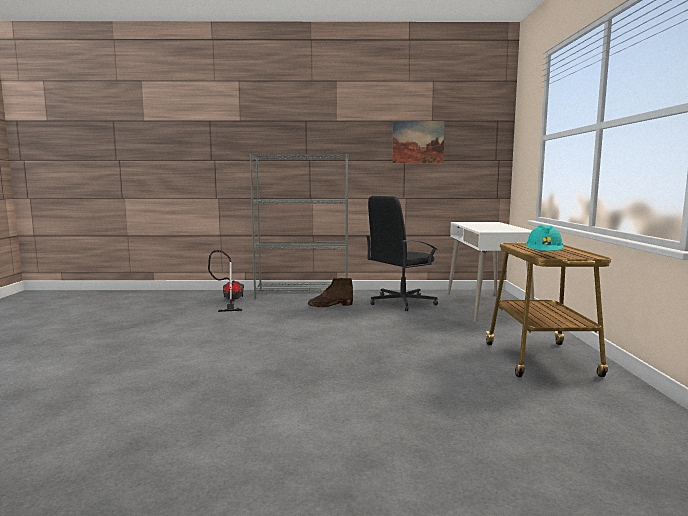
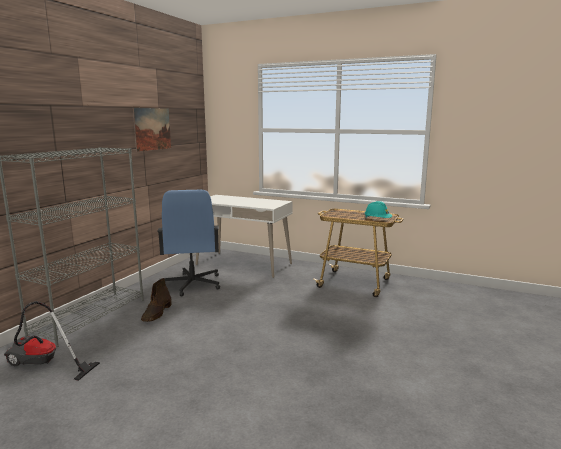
camera: 65 degrees left, 5 degrees up
(401, 302) = (192, 284): black office chair -> blue office chair

